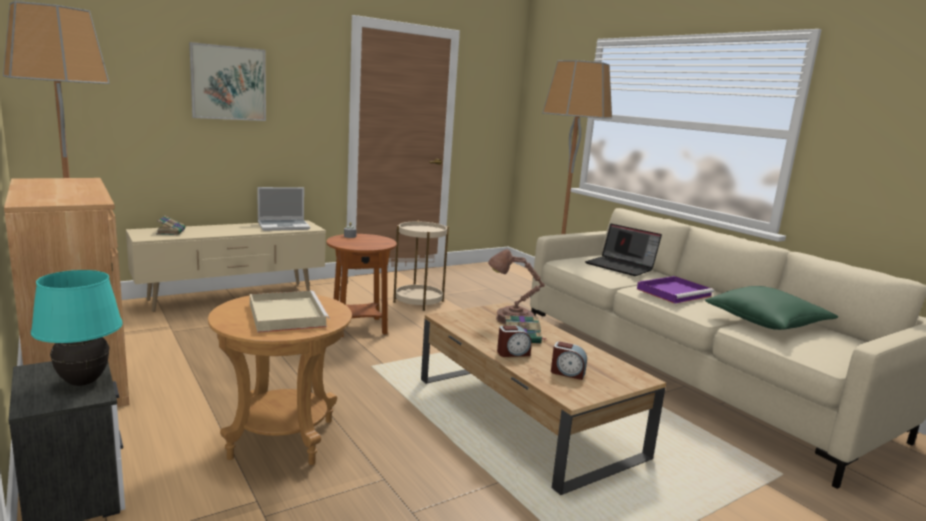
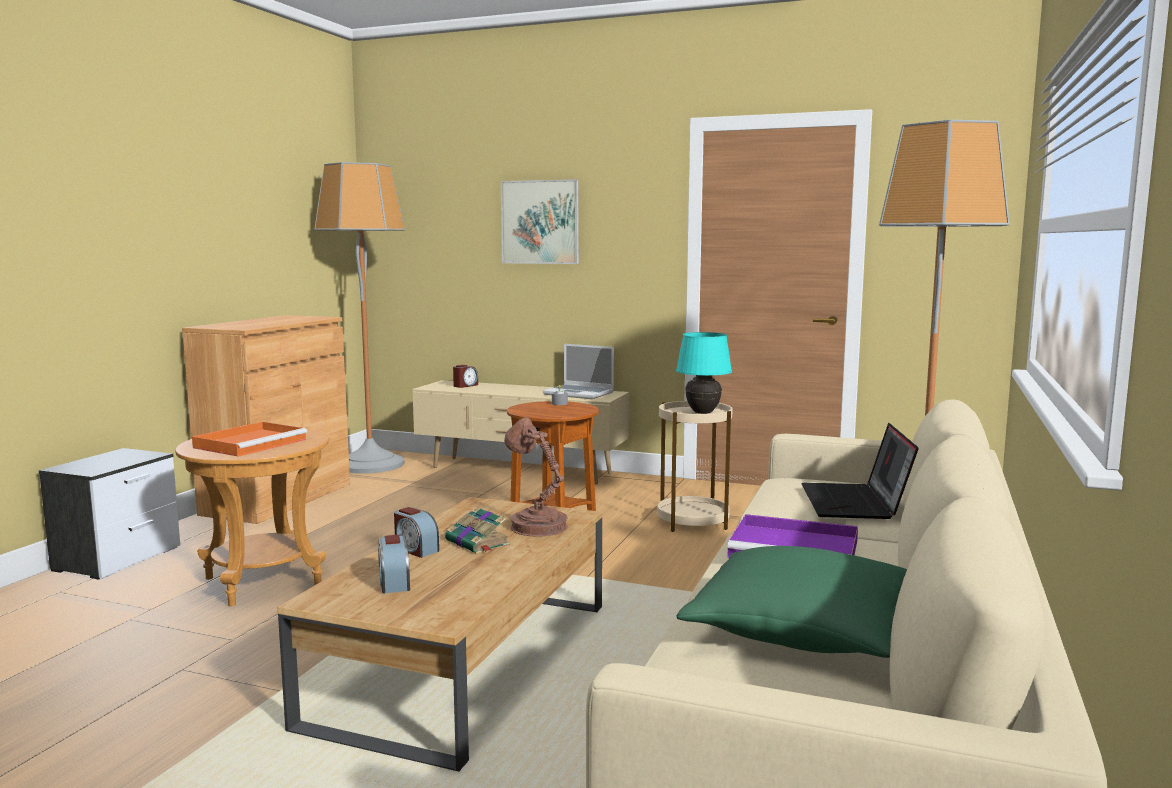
camera: 55 degrees right, 5 degrees down
(83, 382) = (113, 464): turquoise table lamp -> turquoise table lamp (702, 413)
(171, 231) = (465, 385): book -> alarm clock
(286, 314) = (252, 443): beige tray -> orange tray

